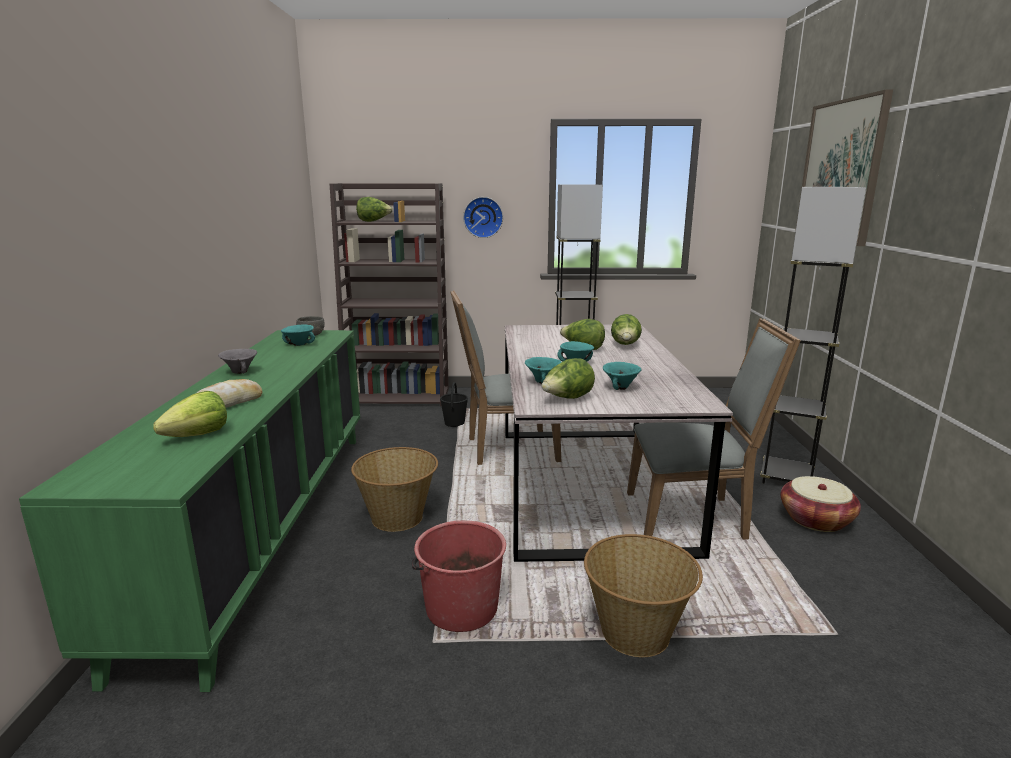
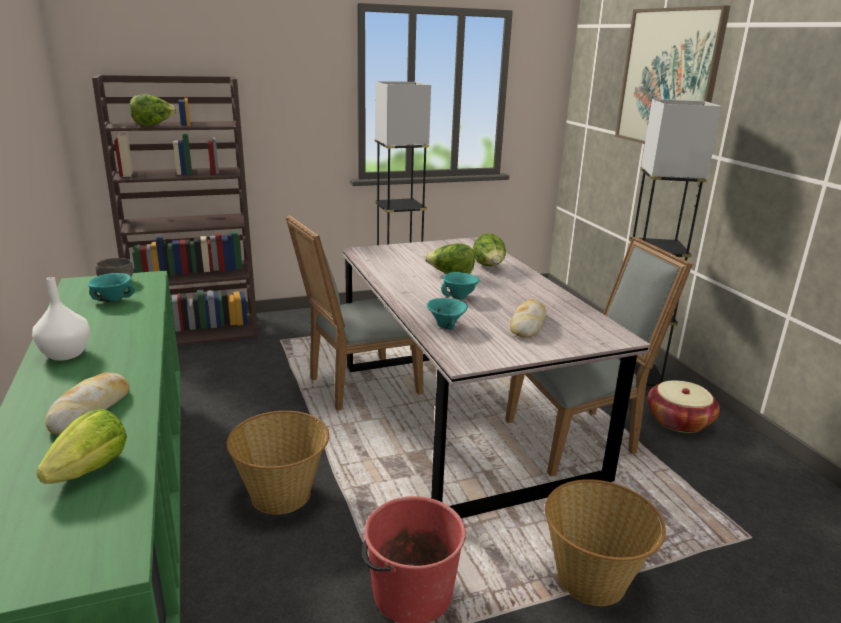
camera: 20 degrees left, 5 degrees up
(240, 372) = (65, 354): grey bowl -> white vase
(454, 423) = (283, 360): black bucket -> none
(483, 217) = (283, 116): wall clock -> none
(567, 399) = (488, 347): lettuce -> none
(620, 387) = (528, 325): turquoise bowl -> bread

